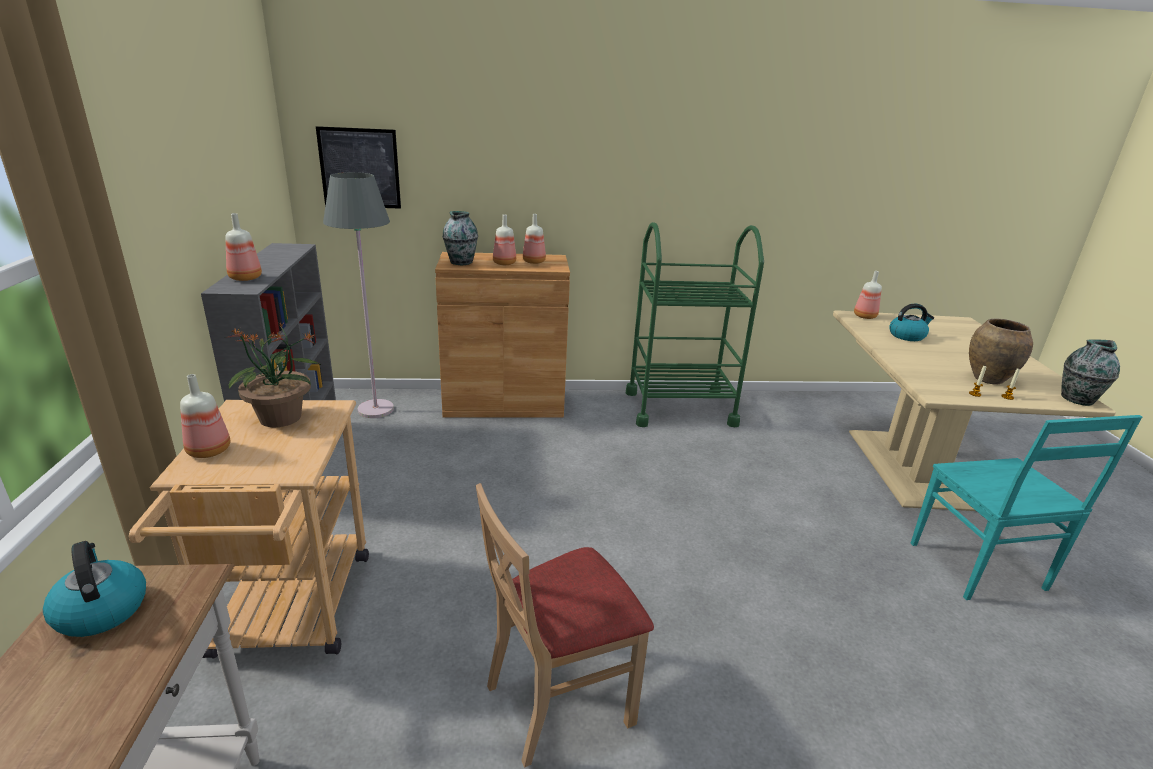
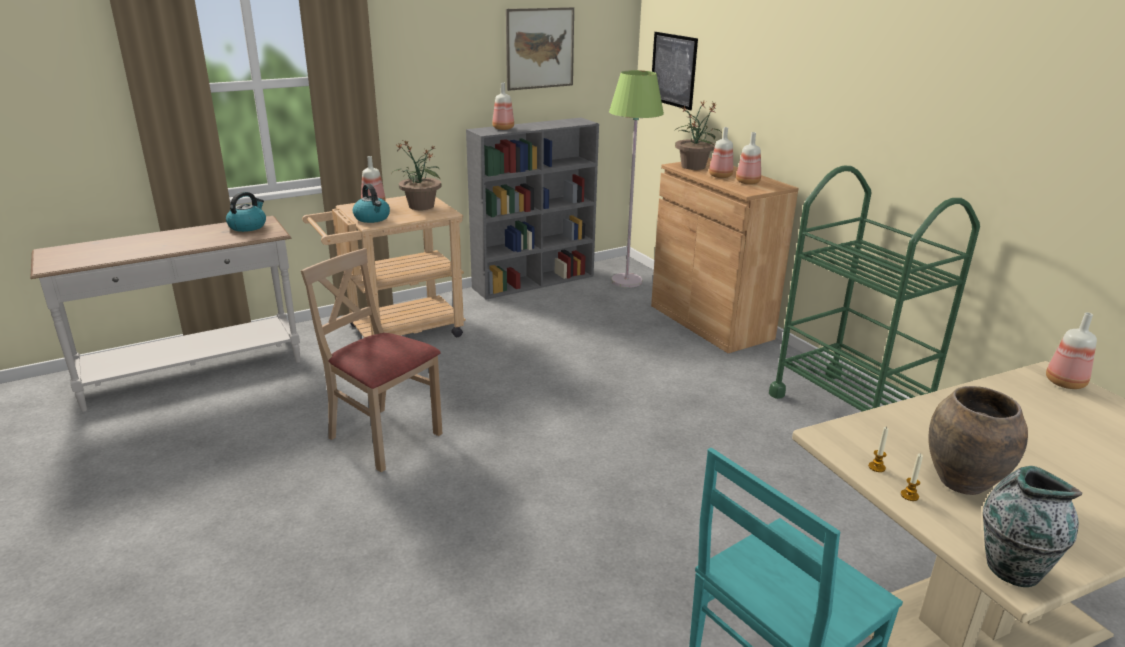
camera: 65 degrees right, 0 degrees up
(228, 159) = (540, 48): none -> picture
(375, 409) = (626, 281): grey floor lamp -> green floor lamp
(461, 262) = (693, 166): vase -> potted plant
(907, 336) = (1040, 417): kettle -> kettle (372, 218)

